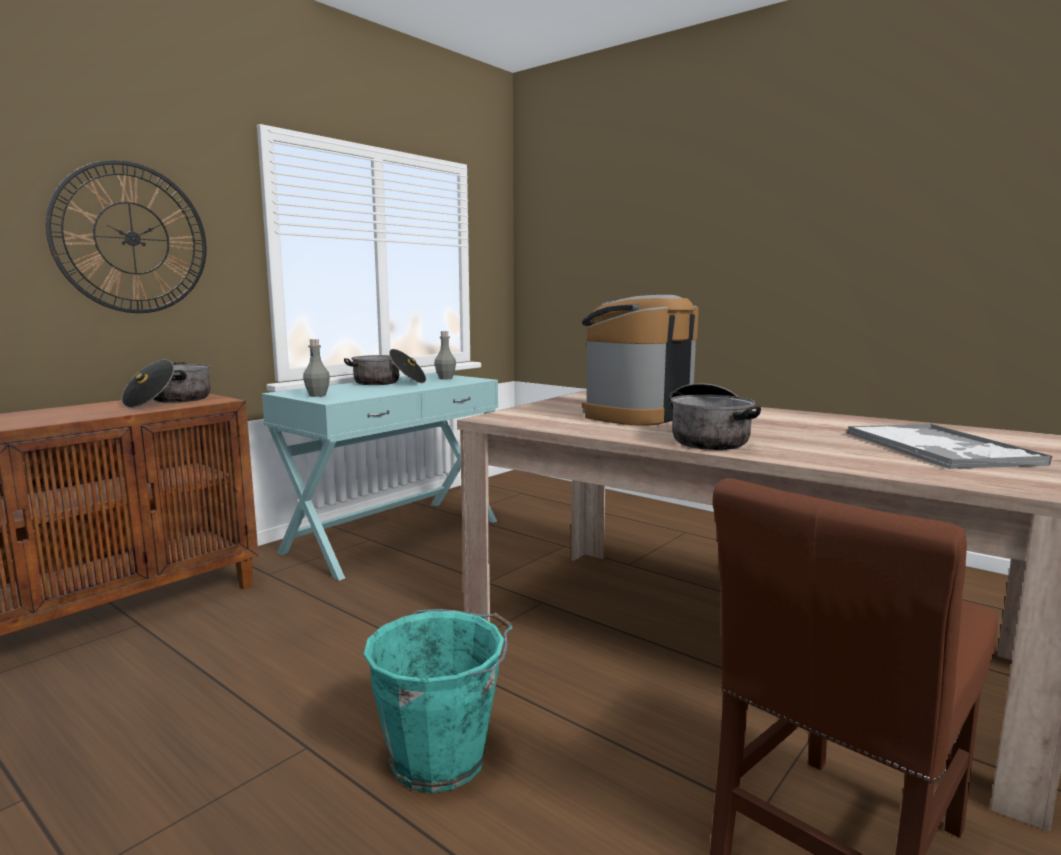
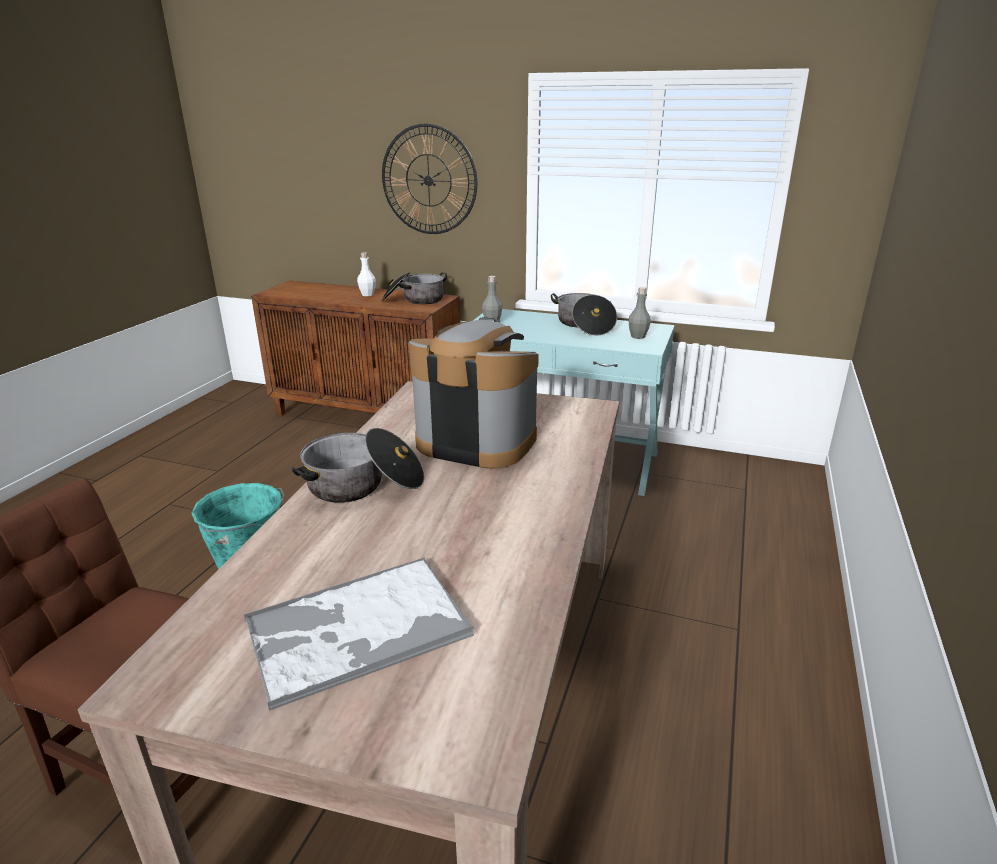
camera: 70 degrees right, 15 degrees up
(75, 411) = (367, 294): none -> white bottle

